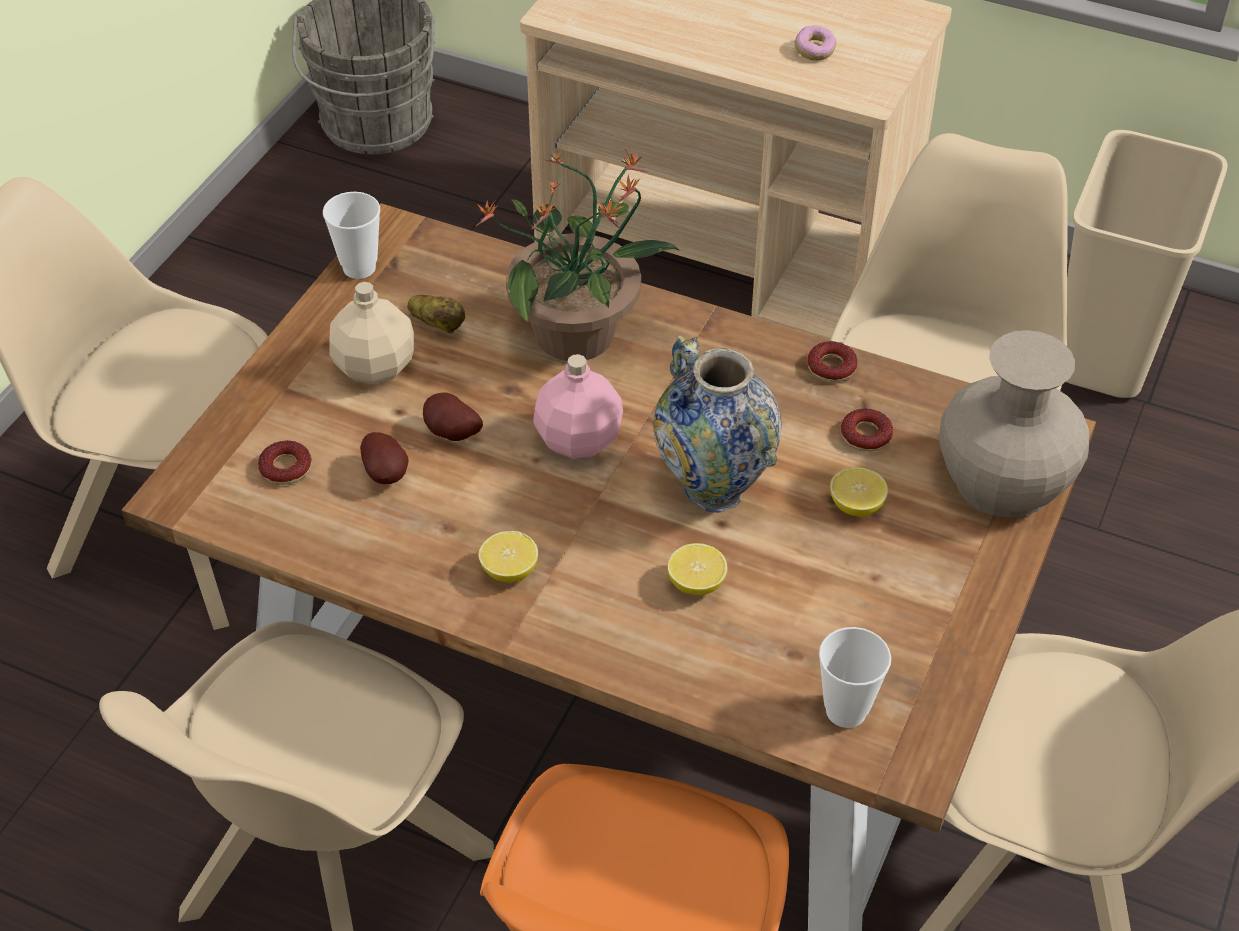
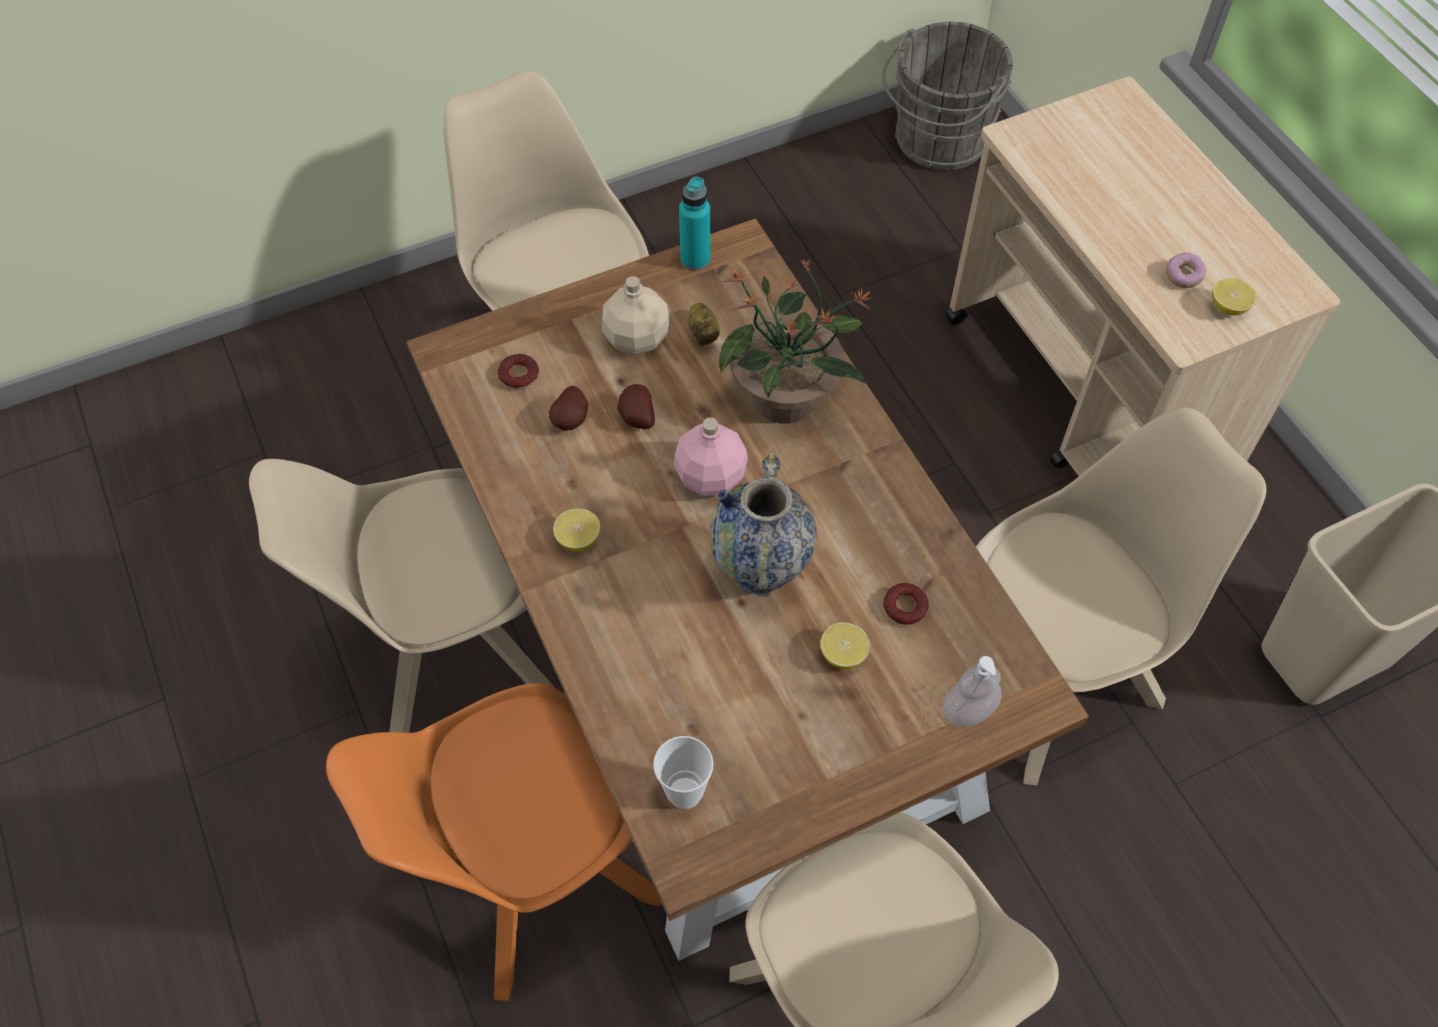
camera: 40 degrees right, 10 degrees up
(359, 268) = (695, 259): cup -> turquoise bottle
(696, 583) = (682, 633): lemon -> lemon (1228, 307)
(831, 367) = (935, 539): donut -> none
(1003, 480) = (968, 710): beige vase -> soap dispenser

